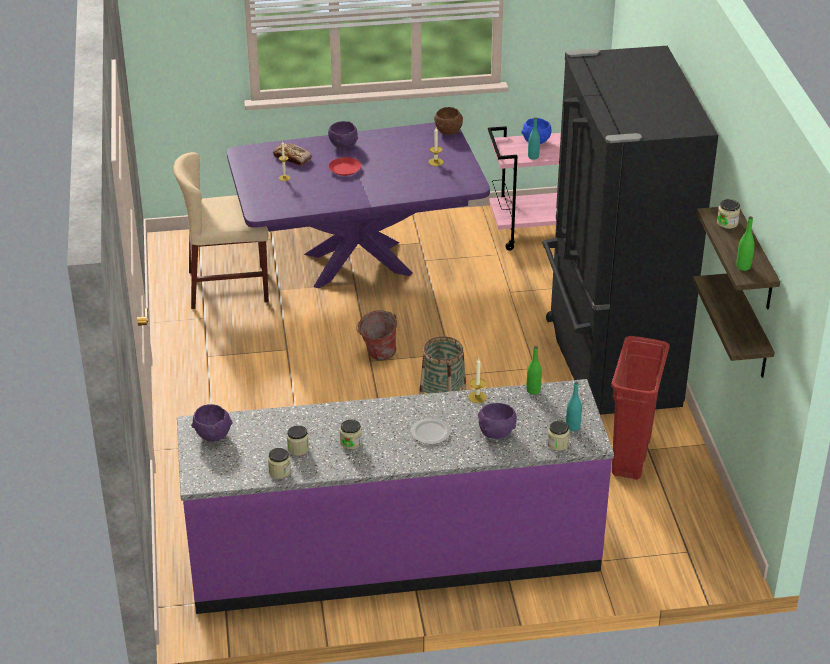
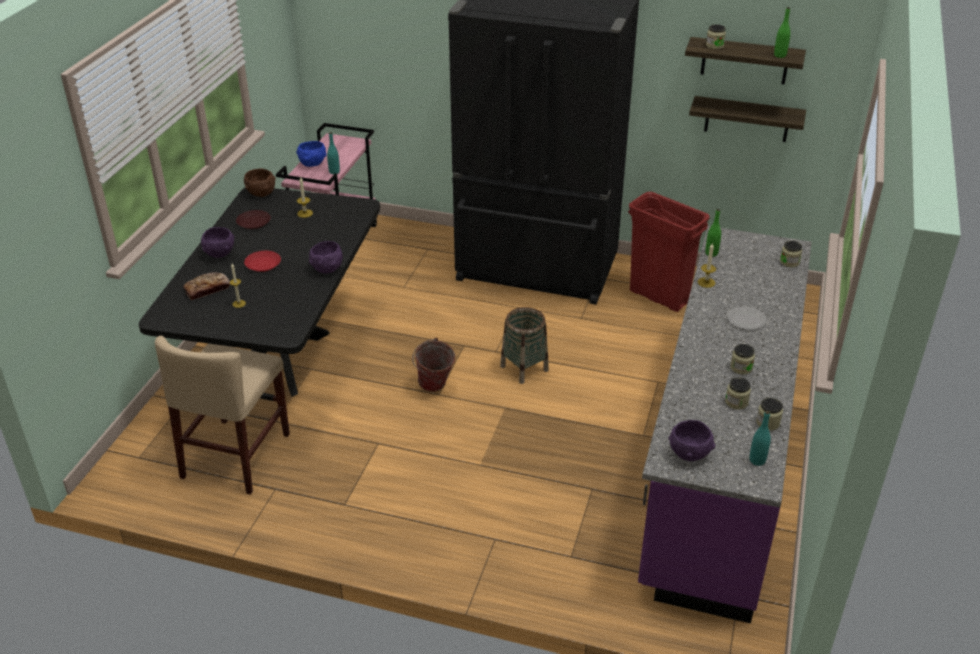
camera: 65 degrees left, 0 degrees up
(358, 264) = (283, 358): purple dining table -> black dining table
(401, 144) = (254, 222): none -> brown plate
(496, 433) = (762, 286): purple bowl -> purple bowl (327, 269)
(573, 427) = (770, 249): turquoise bottle -> turquoise bottle (757, 460)

